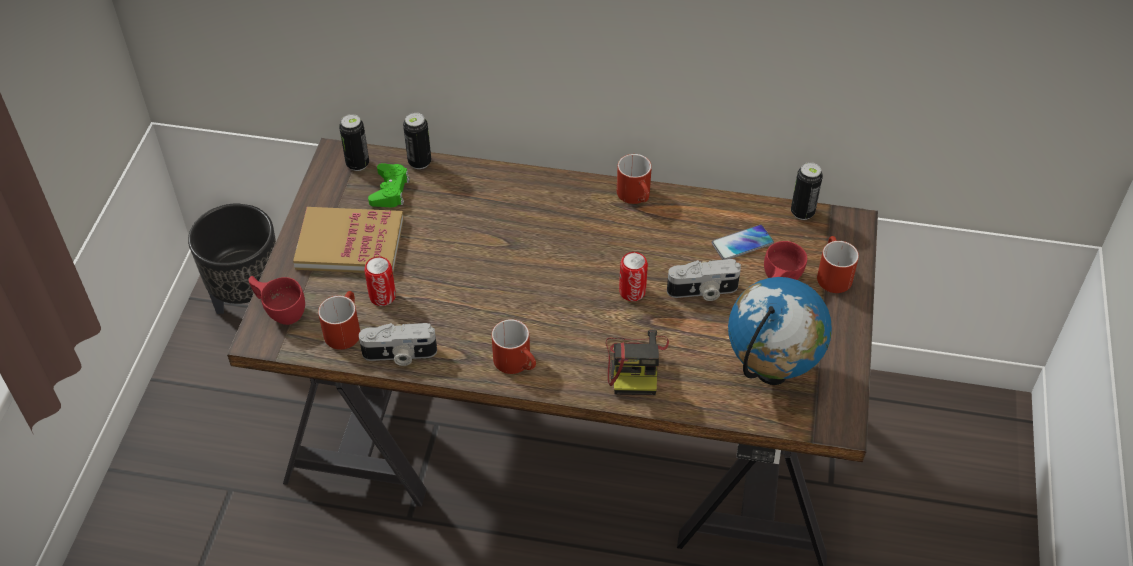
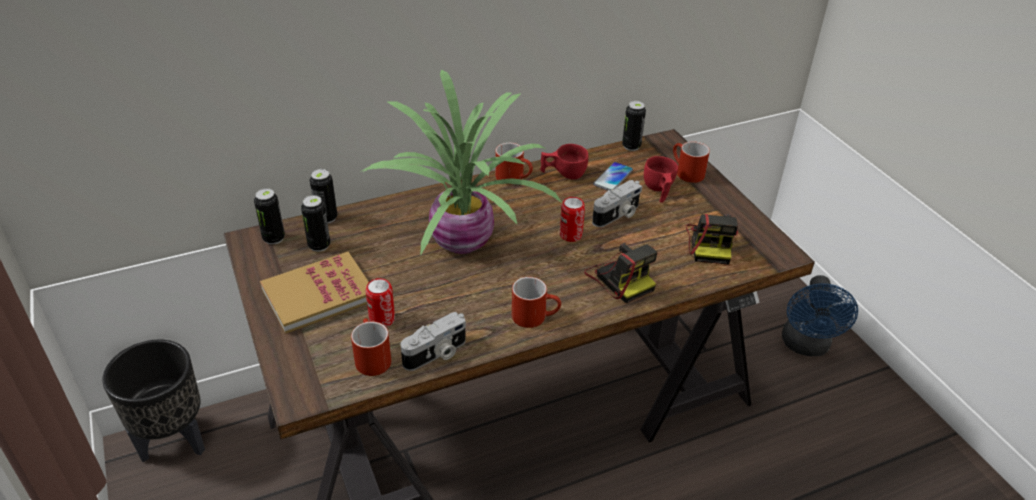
camera: 35 degrees left, 10 degrees down
(280, 310) = (298, 369): red cup -> red cup (563, 173)
(390, 190) = (319, 245): green game controller -> can
(516, 249) = (459, 243): none -> potted plant
(771, 373) = (711, 243): globe -> camera
(958, 543) = (806, 346): none -> blue fan

